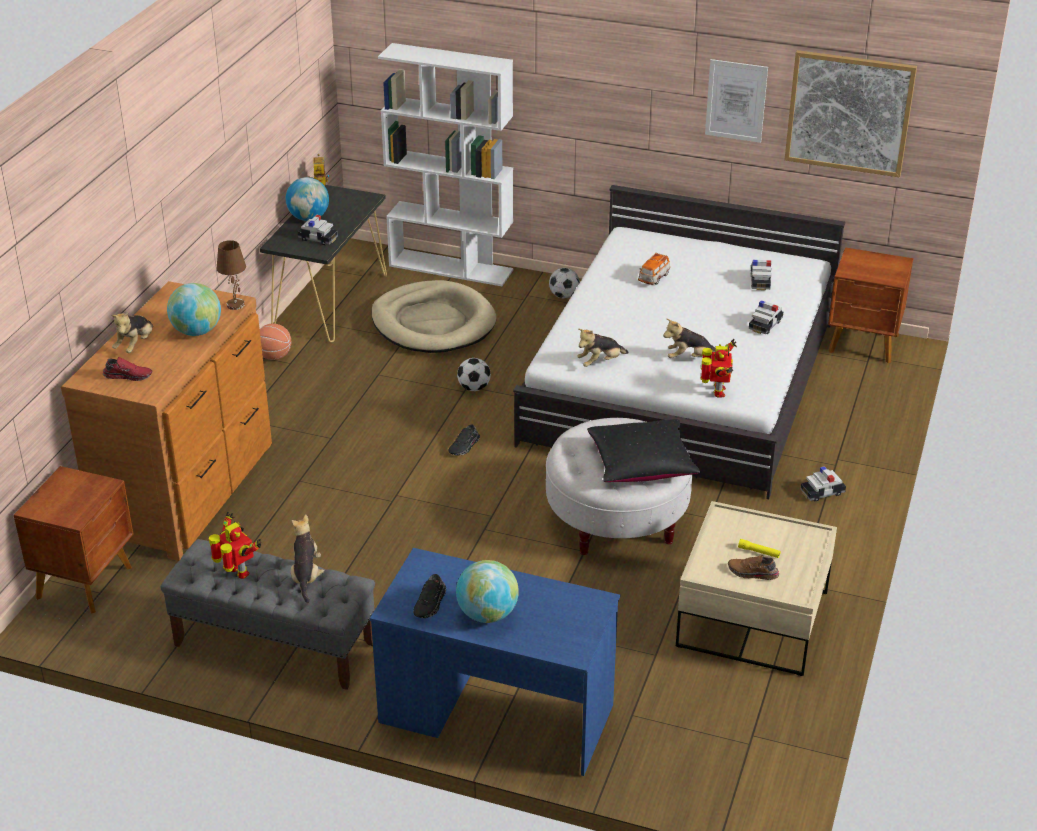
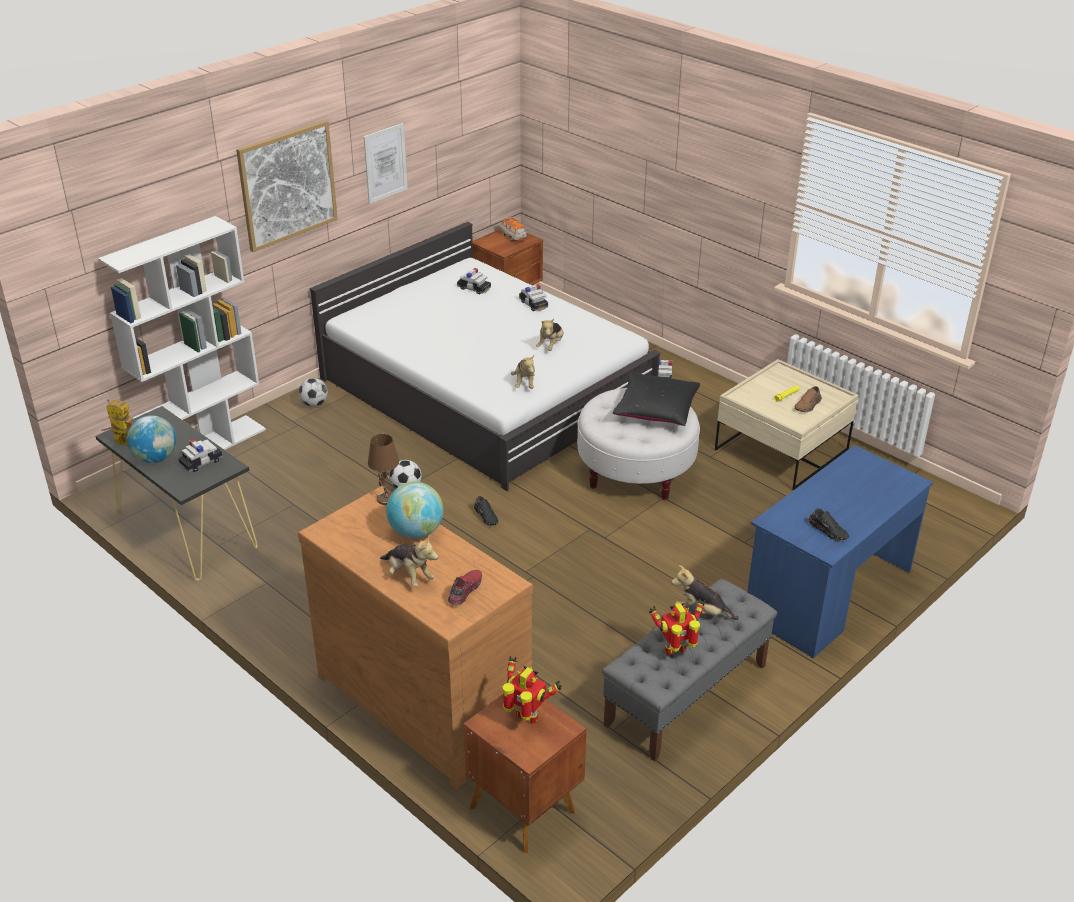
camera: 65 degrees left, 0 degrees up
(274, 356) = (245, 590): basketball -> none
(433, 323) = (285, 481): beige dog bed -> none
(487, 614) = (853, 507): globe -> none
(653, 278) = (426, 327): toy car -> toy car (513, 237)
(717, 392) = (604, 348): toy robot -> toy robot (526, 718)
(849, 113) = (457, 133): picture -> picture (287, 185)

